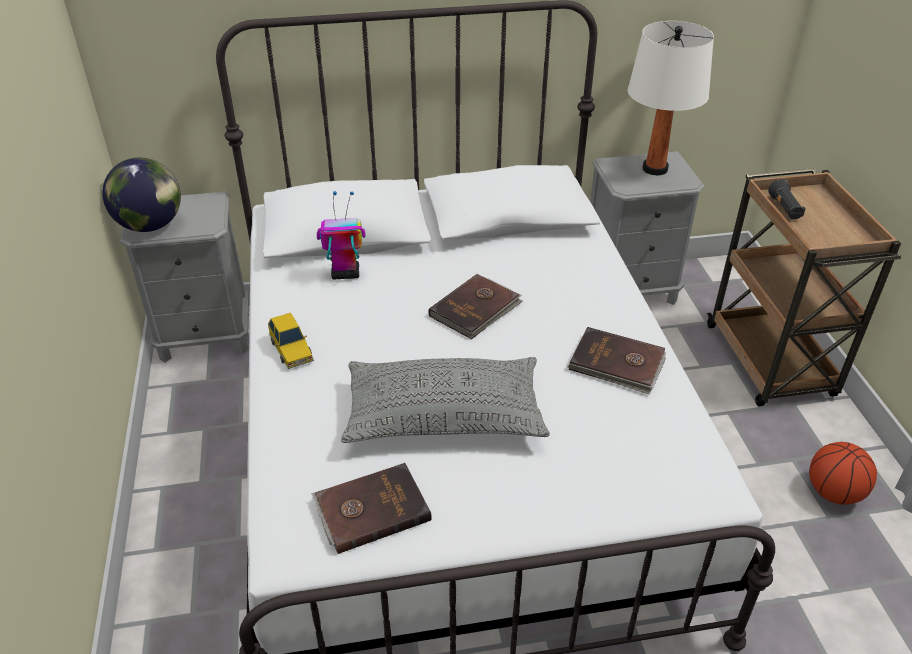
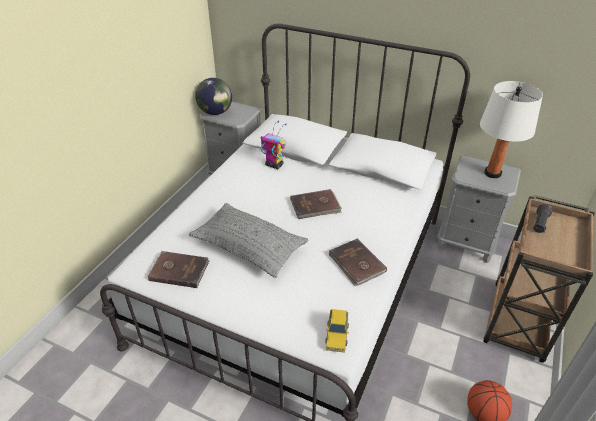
camera: 35 degrees right, 0 degrees up
(291, 349) = (218, 188): toy car -> toy car (336, 335)

